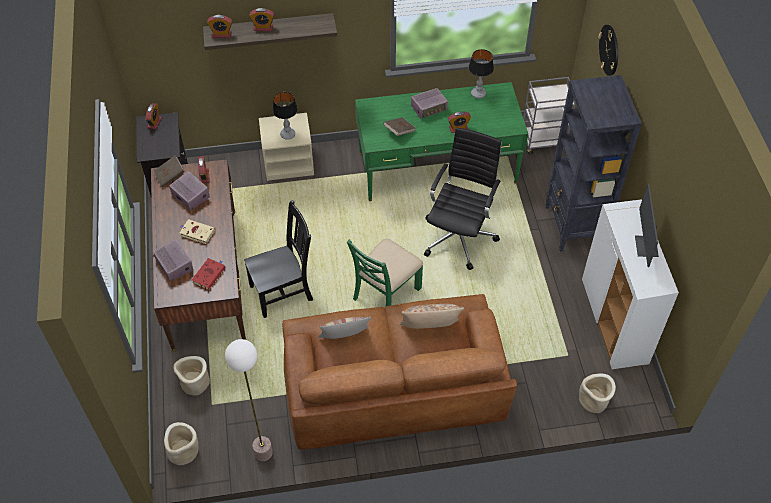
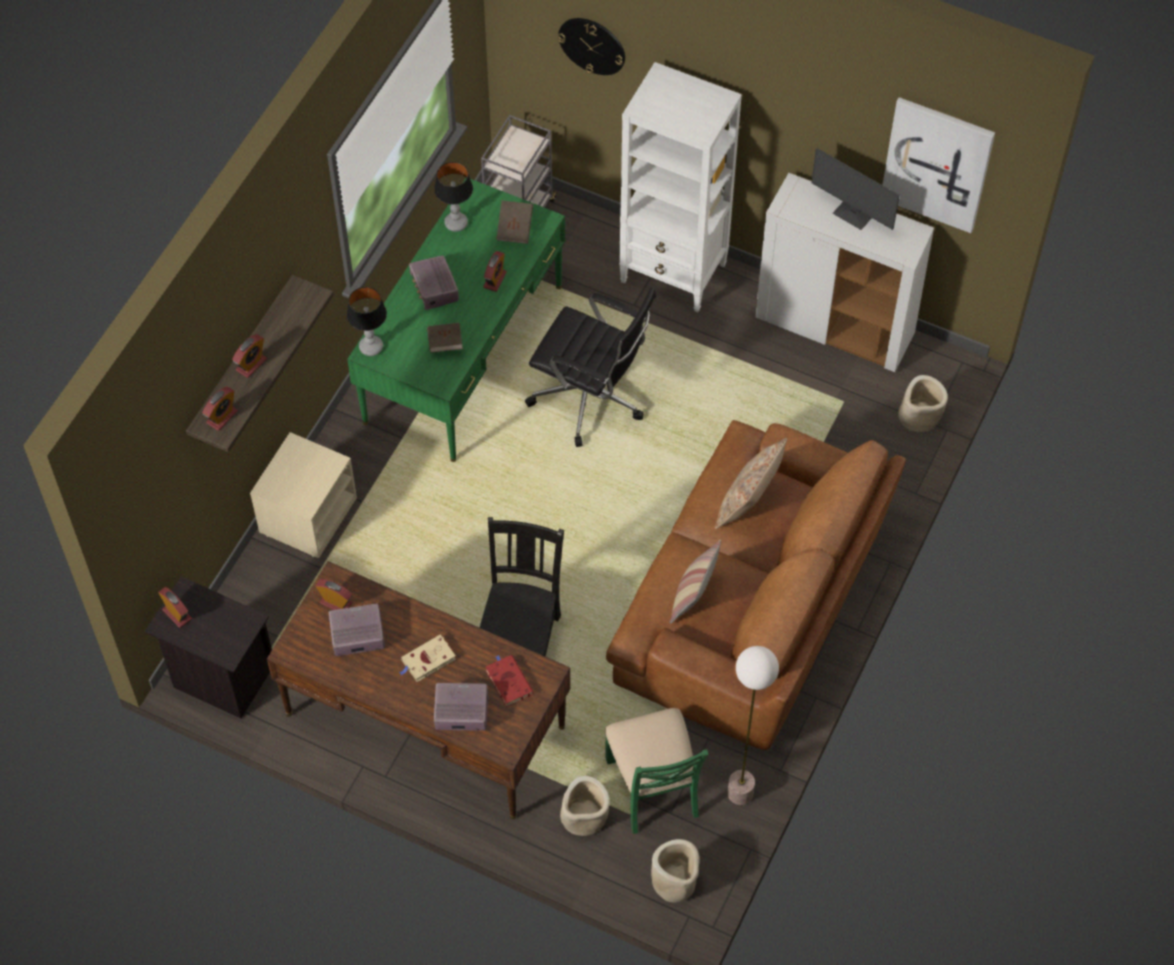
camera: 55 degrees left, 5 degrees up
(170, 176) = (302, 642): brown book -> brown book (515, 228)
(288, 135) = (312, 475): table lamp -> table lamp (371, 347)
(385, 293) = (614, 531): green chair -> green chair (653, 788)
(429, 108) = (434, 289): radio -> radio turned 150 degrees clockwise
(459, 236) = (591, 398): black office chair -> black office chair turned 150 degrees clockwise
(574, 226) = (674, 274): black bookcase -> white bookcase
(697, 245) = (937, 163): none -> picture

